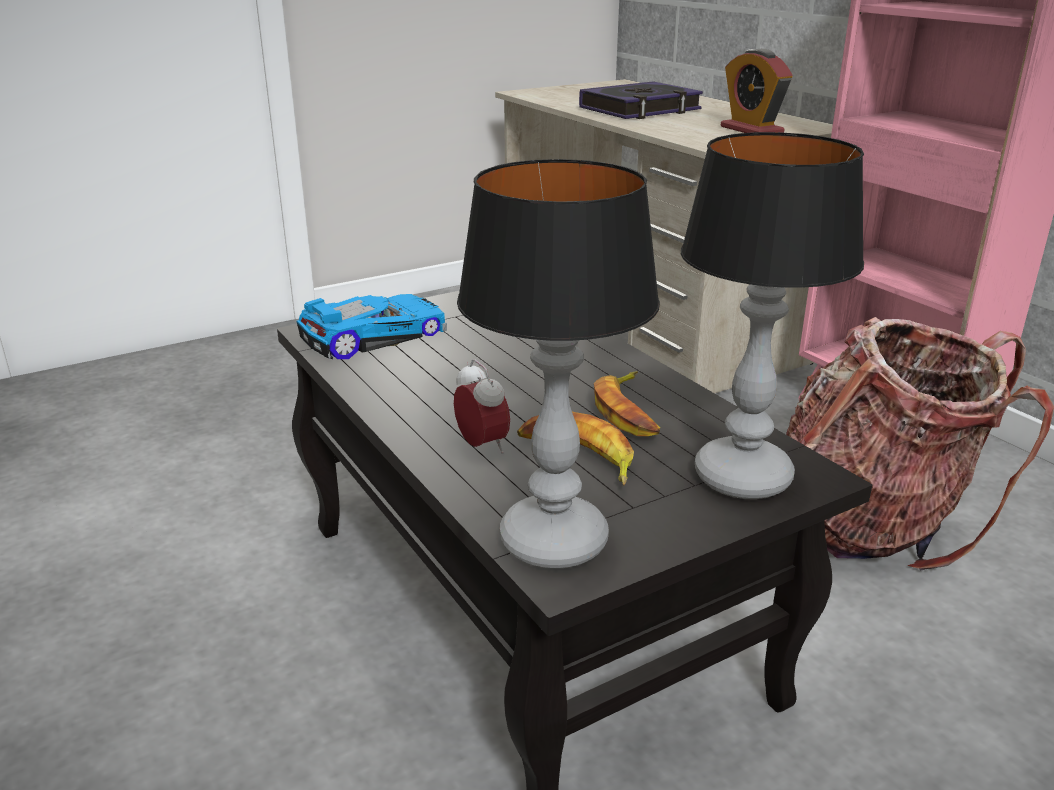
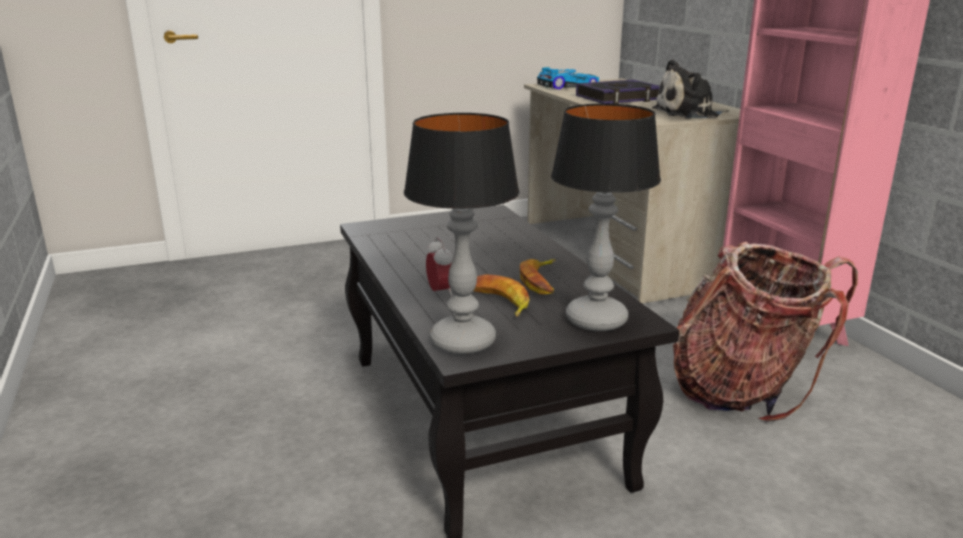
camera: 10 degrees right, 5 degrees down
(372, 335) = (397, 231): toy car -> toy car (567, 85)
(751, 130) = (689, 114): alarm clock -> plush toy

